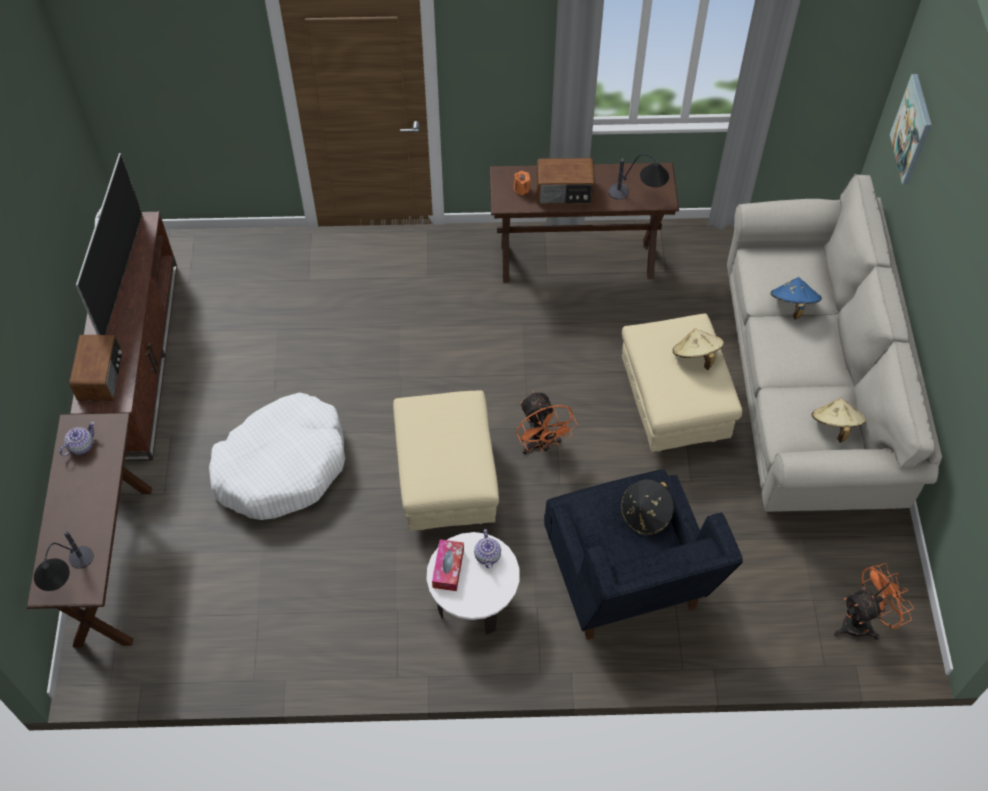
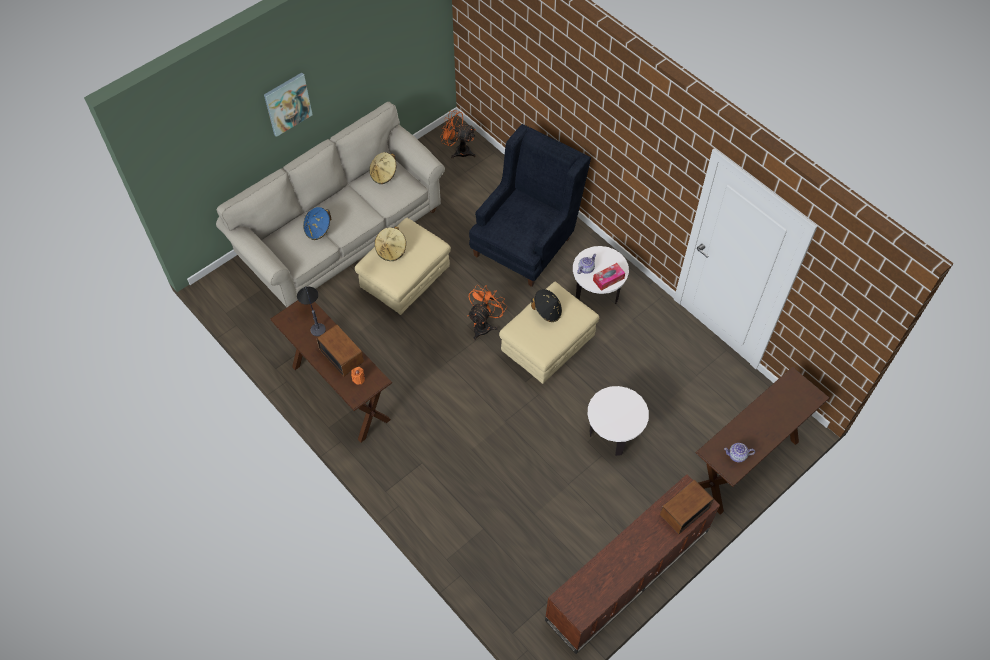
camera: 130 degrees left, 0 degrees up
(70, 579) = (798, 391): table lamp -> none
(121, 277) = (614, 569): television -> none
(282, 465) = (613, 433): white dog bed -> white side table
(646, 514) = (505, 217): black hat -> black hat (547, 311)
(912, 129) = (203, 160): picture -> picture (287, 104)

